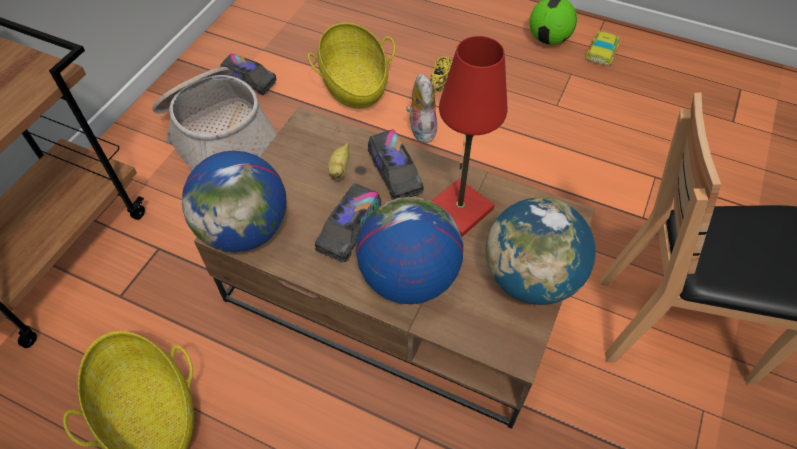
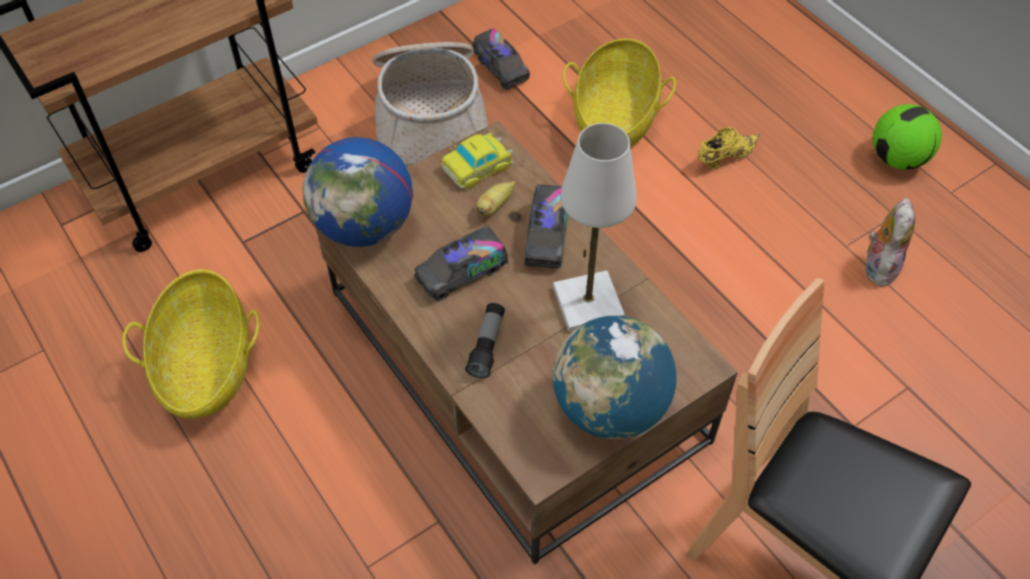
camera: 30 degrees right, 0 degrees up
(408, 277) = (487, 346): globe -> flashlight
(420, 129) = (656, 204): plush toy -> plush toy (878, 265)
(459, 209) = (588, 304): red table lamp -> white table lamp
(602, 52) = (959, 203): toy car -> toy car (478, 165)

